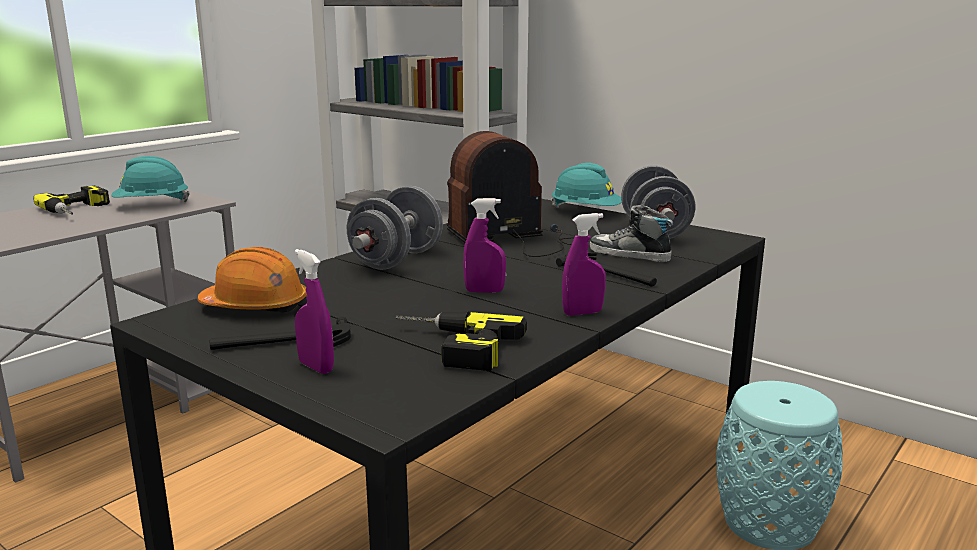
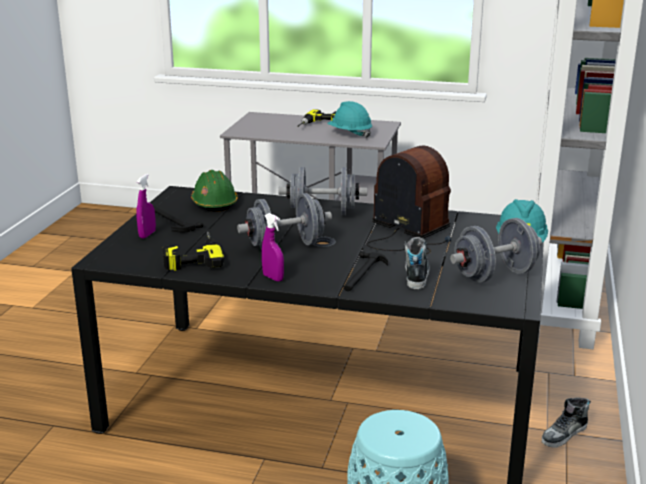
camera: 65 degrees right, 5 degrees up
(255, 306) = (214, 203): orange hard hat -> green hard hat
(484, 291) = (285, 246): purple spray bottle -> grey dumbbell
(649, 388) = (564, 434): none -> shoe

